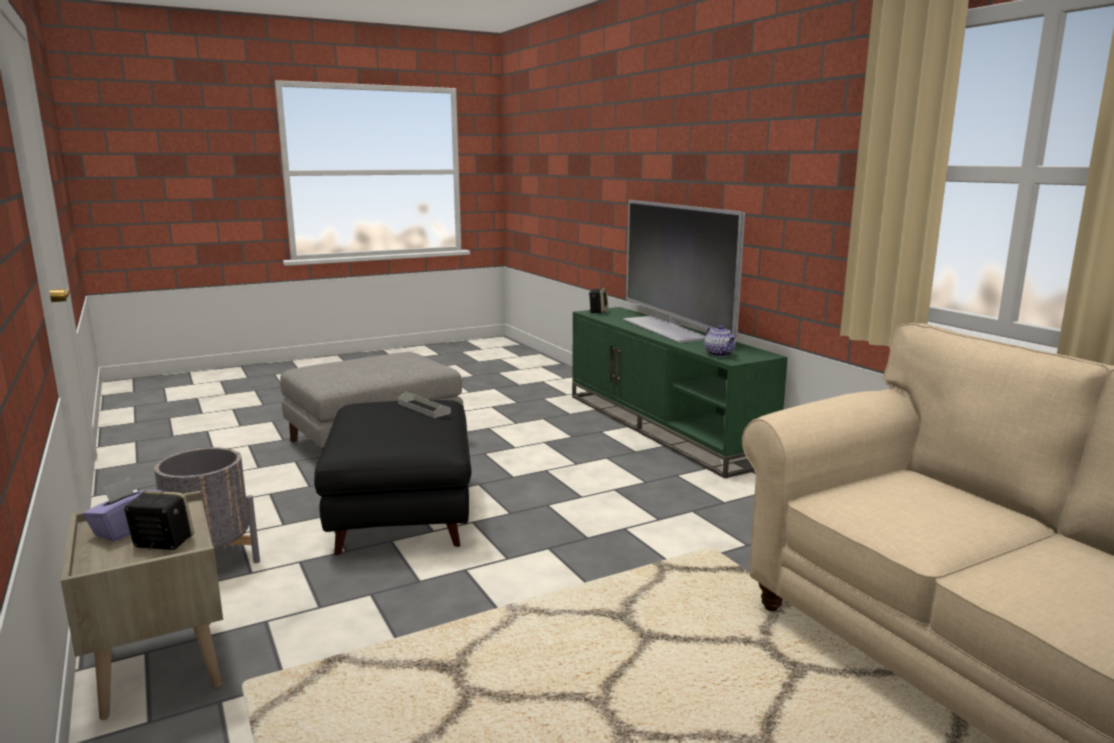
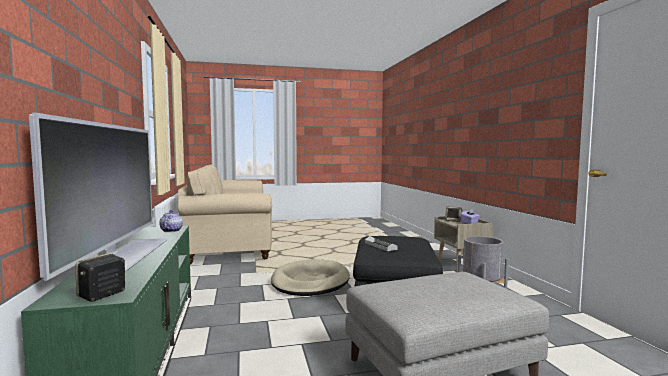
camera: 165 degrees left, 10 degrees down
(572, 537) = (310, 282): none -> beige dog bed

